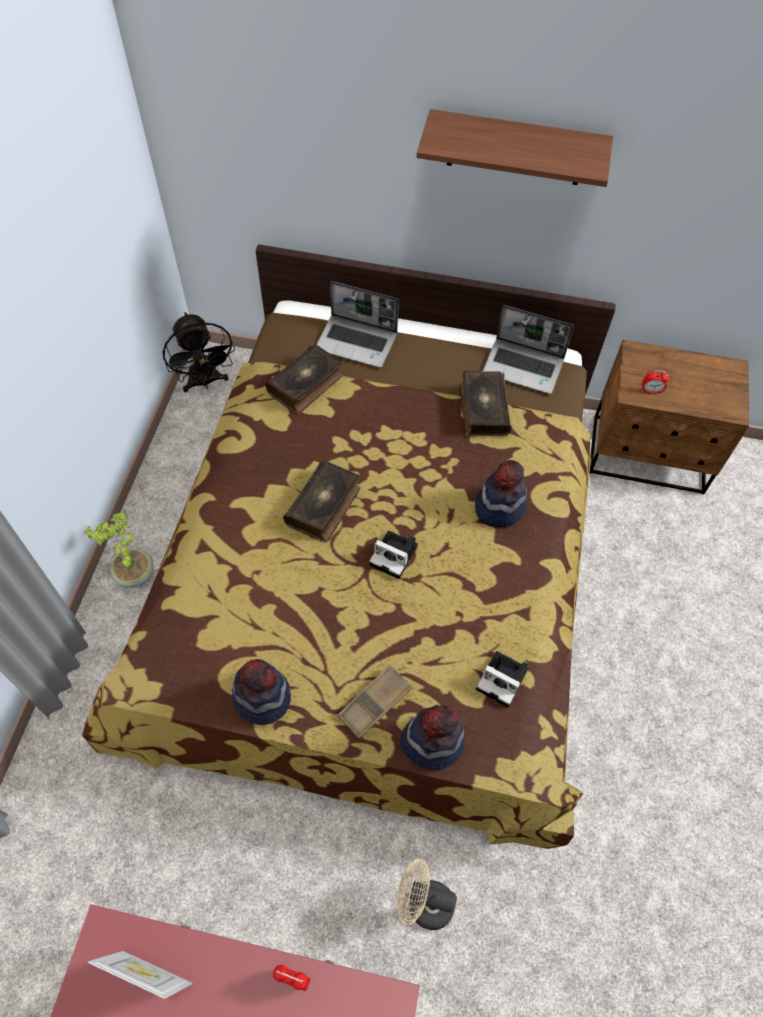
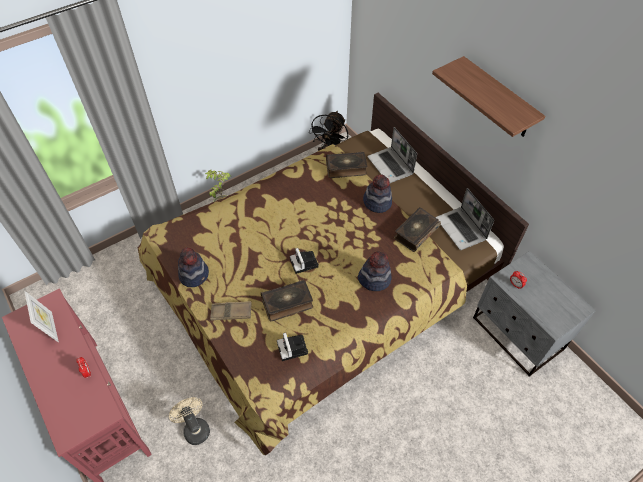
camera: 45 degrees right, 5 degrees down
(324, 506) = (298, 222): book -> book (287, 303)
(432, 741) = (237, 346): hat -> hat (377, 202)
(648, 456) = (517, 334): brown nightstand -> grey nightstand

